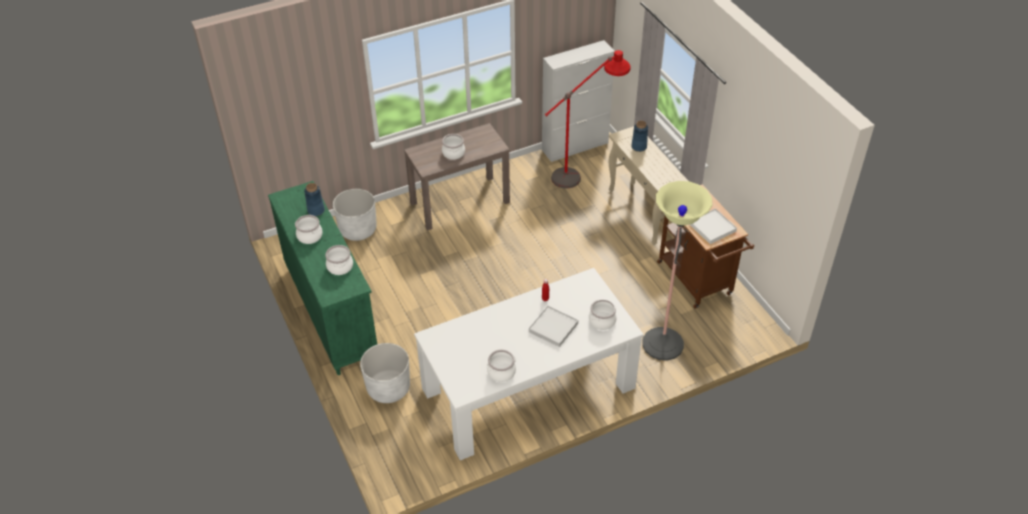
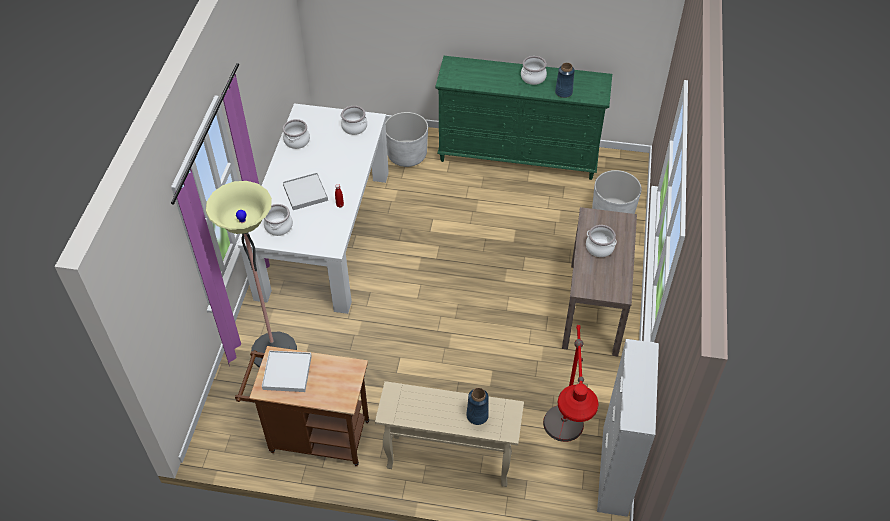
camera: 125 degrees right, 5 degrees up
(339, 267) = (479, 80): cooking pot -> cooking pot (354, 127)

